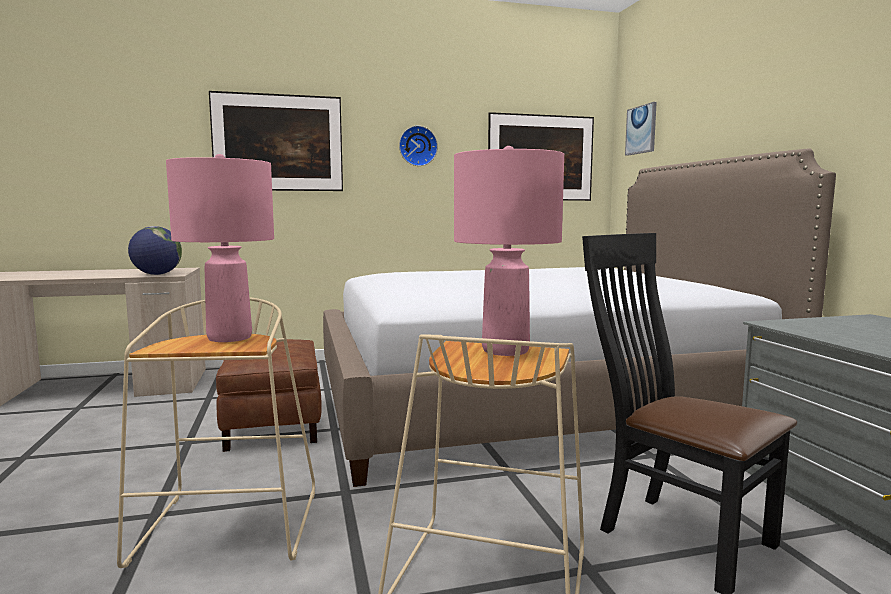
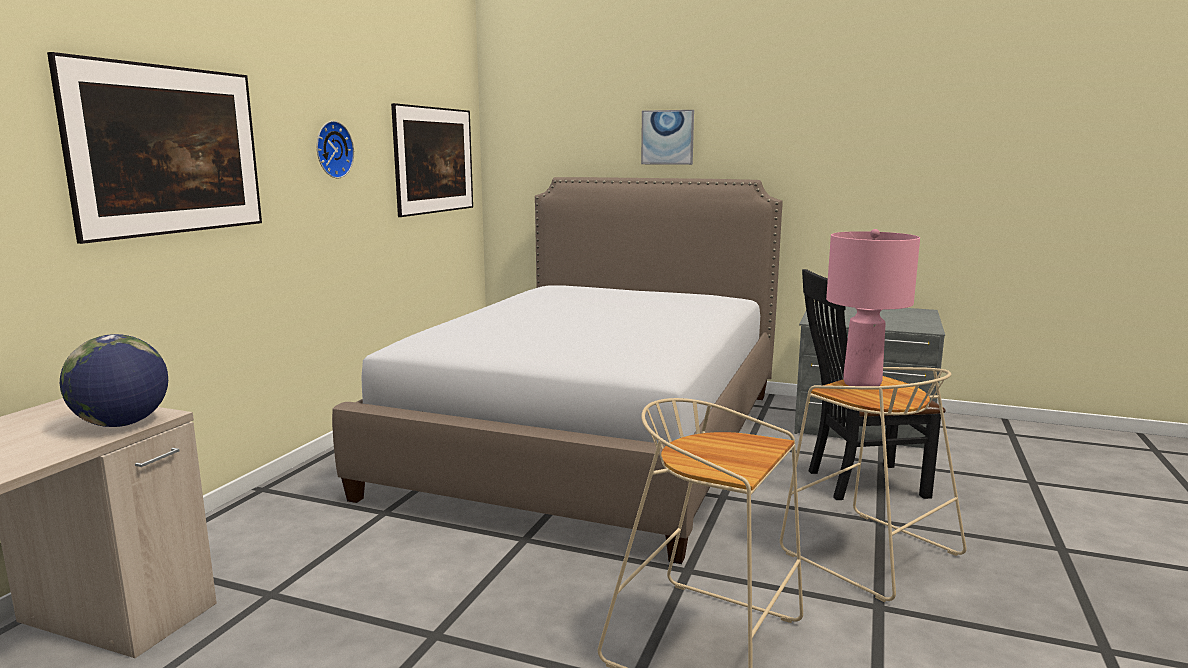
camera: 55 degrees left, 5 degrees up
(230, 337) = (712, 444): pink table lamp -> none
(274, 425) = (462, 569): brown ottoman -> none
(641, 129) = (532, 132): picture -> picture (667, 137)

